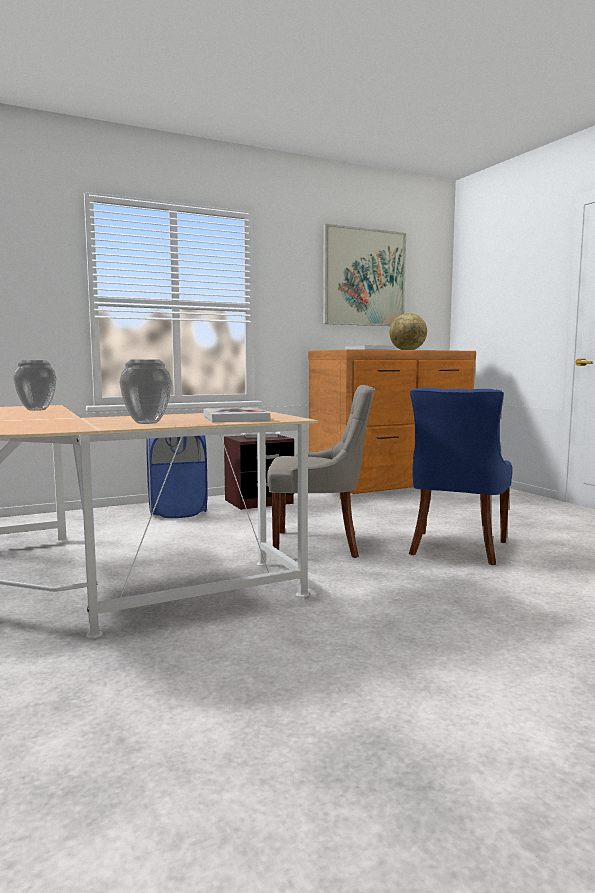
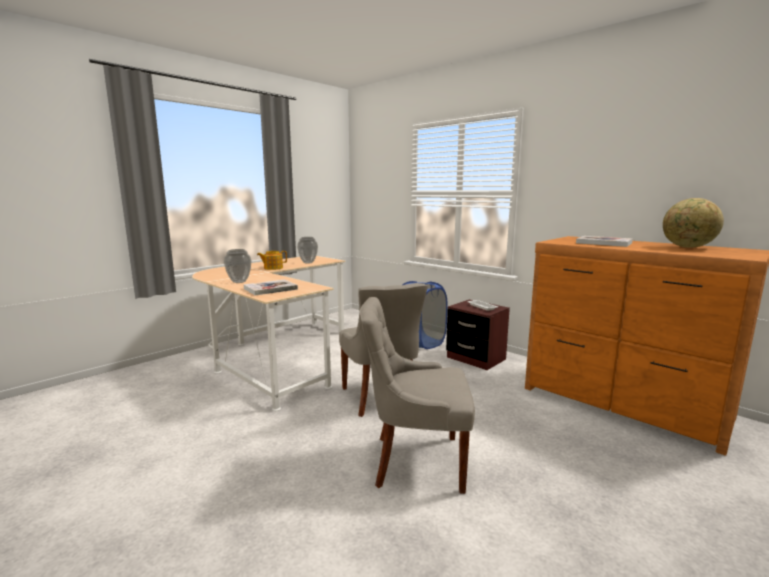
camera: 70 degrees right, 5 degrees up
(45, 416) = (273, 268): none -> teapot
(364, 277) = (656, 153): picture -> none
(456, 548) = (415, 461): blue chair -> grey chair

